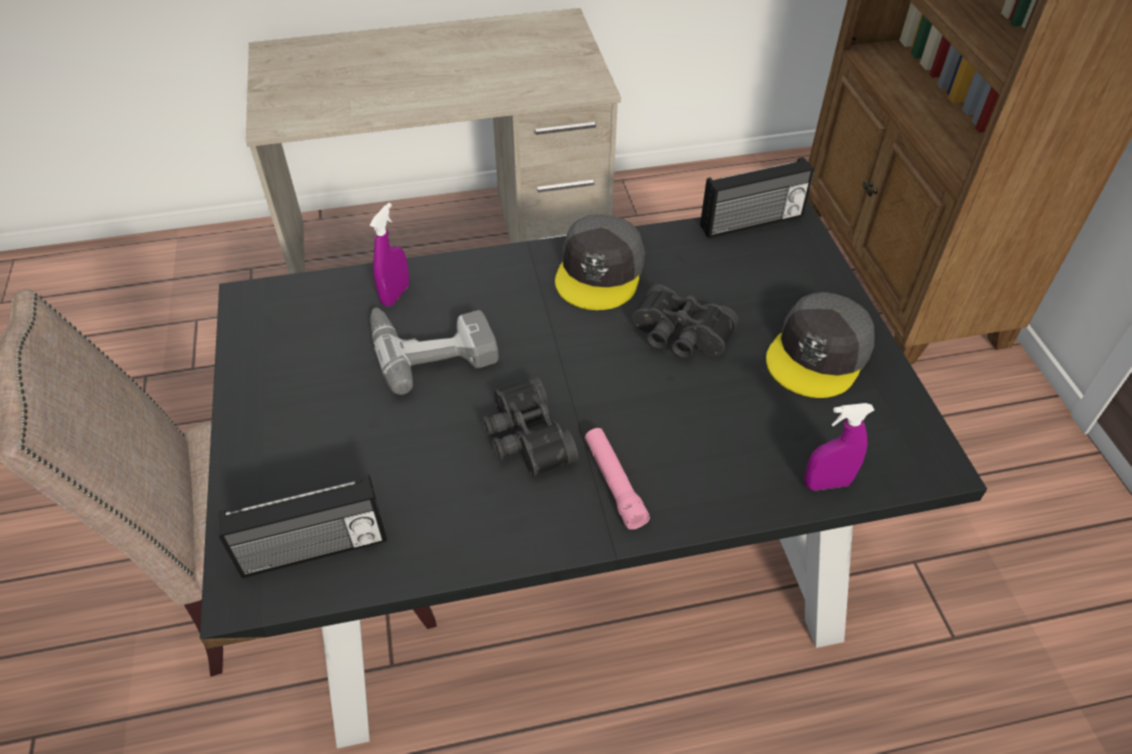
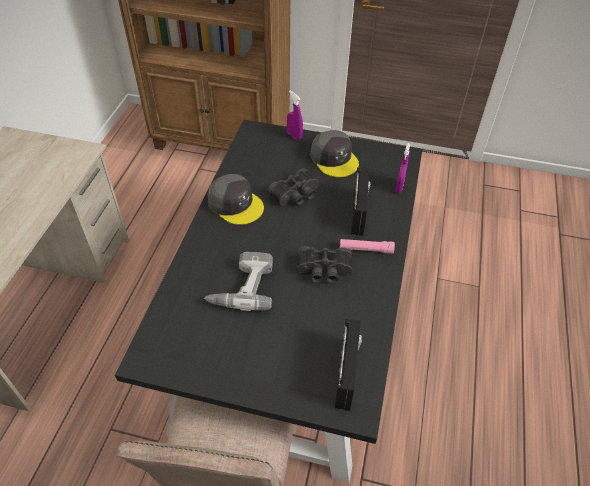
camera: 65 degrees left, 0 degrees up
(395, 294) = (191, 290): purple spray bottle -> purple spray bottle (294, 135)
(752, 222) = (242, 141): radio -> radio (359, 213)

